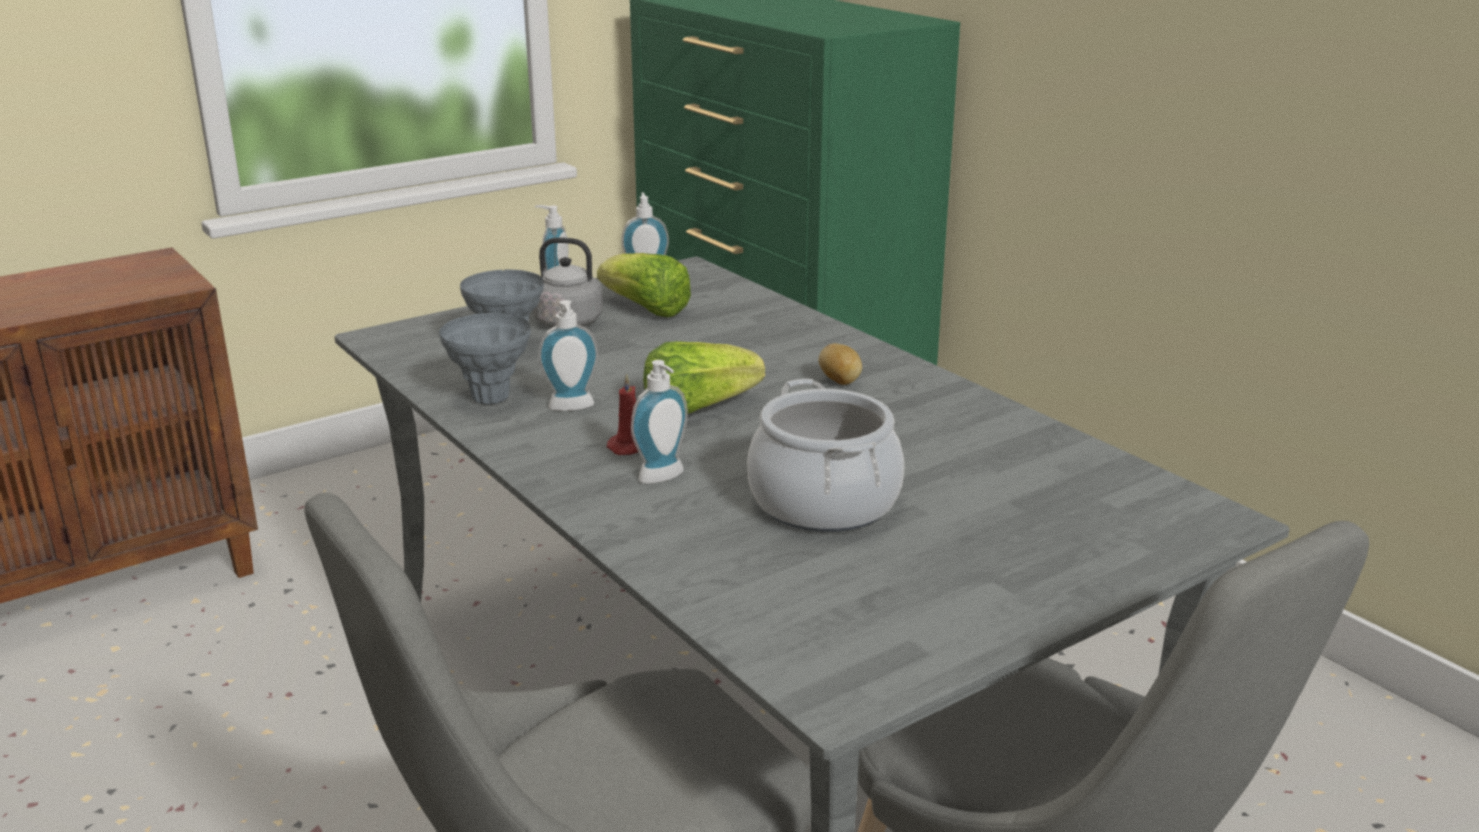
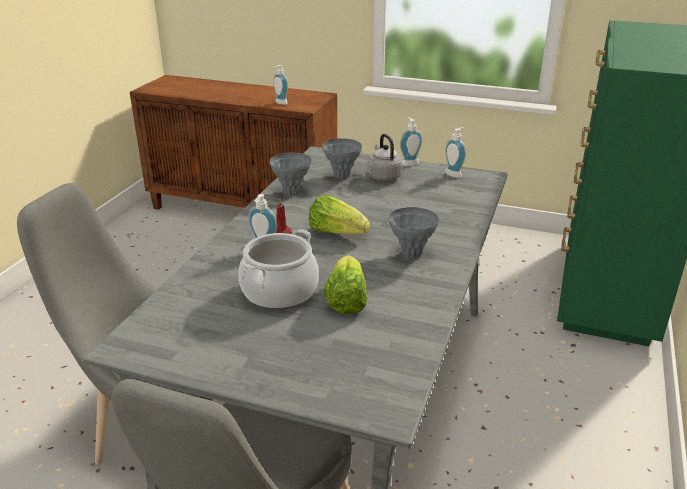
camera: 55 degrees right, 5 degrees up
(572, 408) = (302, 209): soap dispenser -> soap dispenser (280, 103)
(646, 310) = (423, 185): lettuce -> lettuce (346, 300)
(840, 382) = (411, 254): potato -> grey vase

